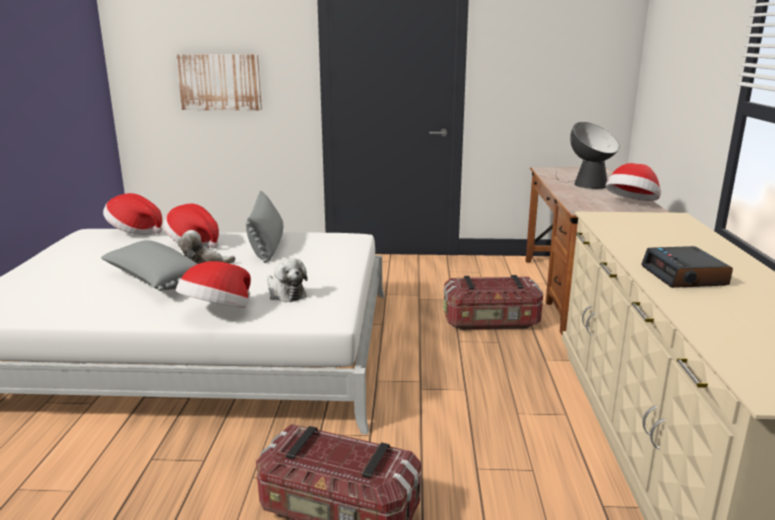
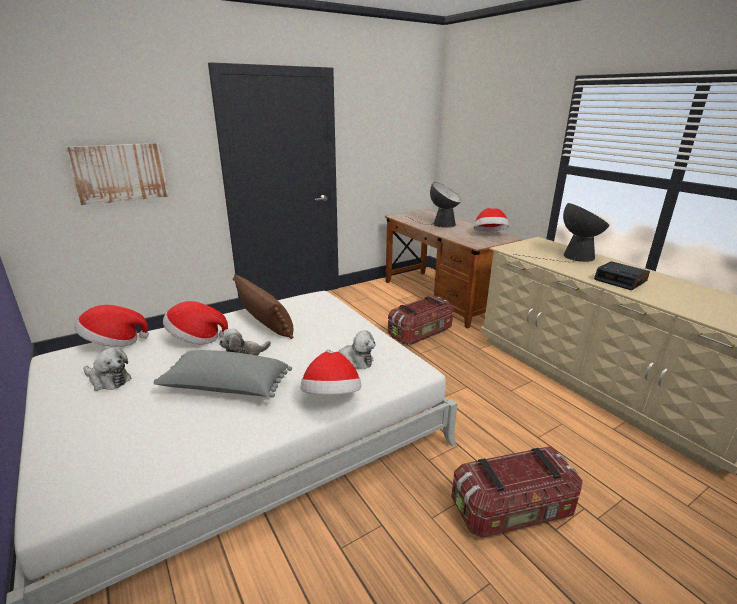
camera: 35 degrees left, 5 degrees up
(94, 253) = (108, 380): none -> plush toy
(267, 246) = (265, 322): grey pillow -> brown pillow
(680, 241) = (573, 257): none -> table lamp

